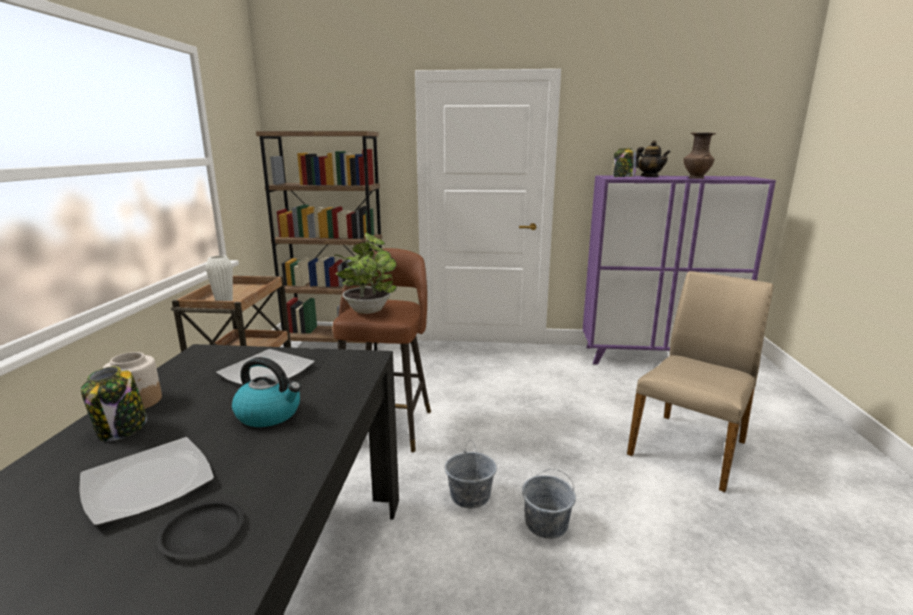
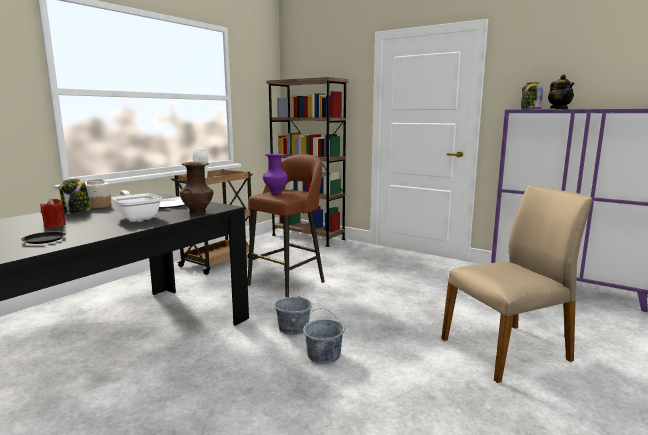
camera: 30 degrees right, 5 degrees down
(147, 483) = (55, 226): plate -> red candle
(270, 414) = (137, 217): kettle -> frying pan
(368, 309) = (275, 192): potted plant -> purple vase
(695, 178) = (603, 108): brown vase -> brown vase (198, 212)

